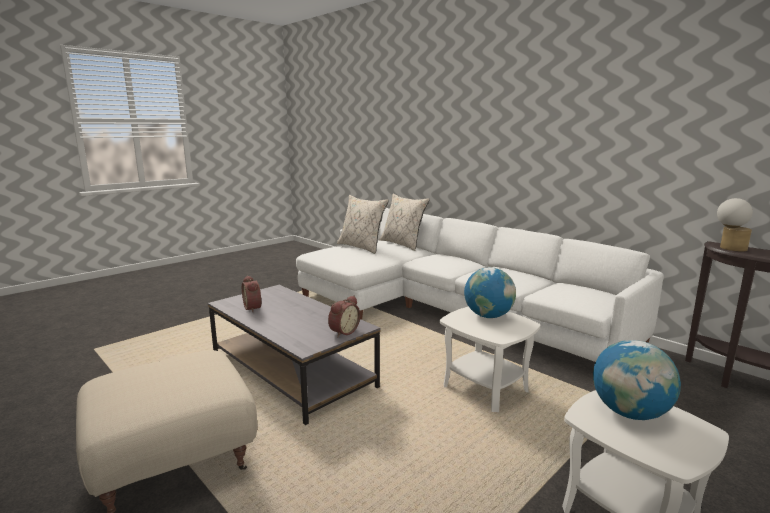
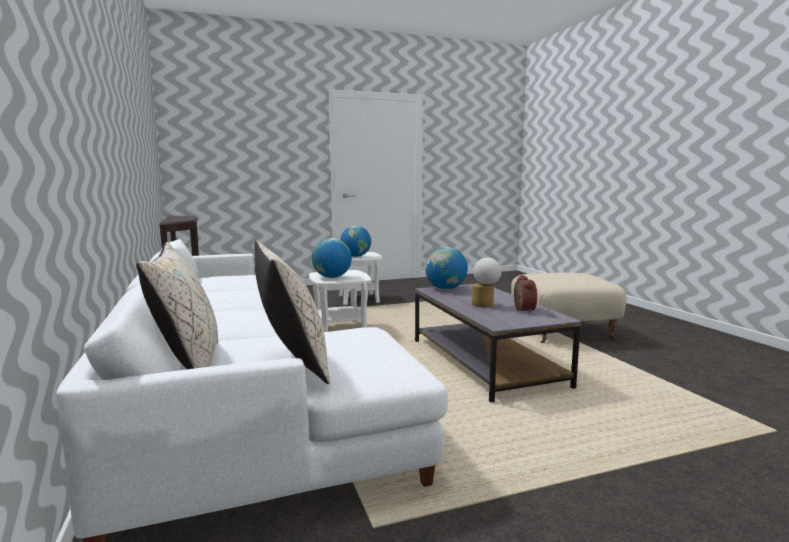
camera: 155 degrees left, 5 degrees down
(343, 332) = (445, 289): alarm clock -> globe
(729, 248) = (177, 220): table lamp -> table lamp (484, 305)

